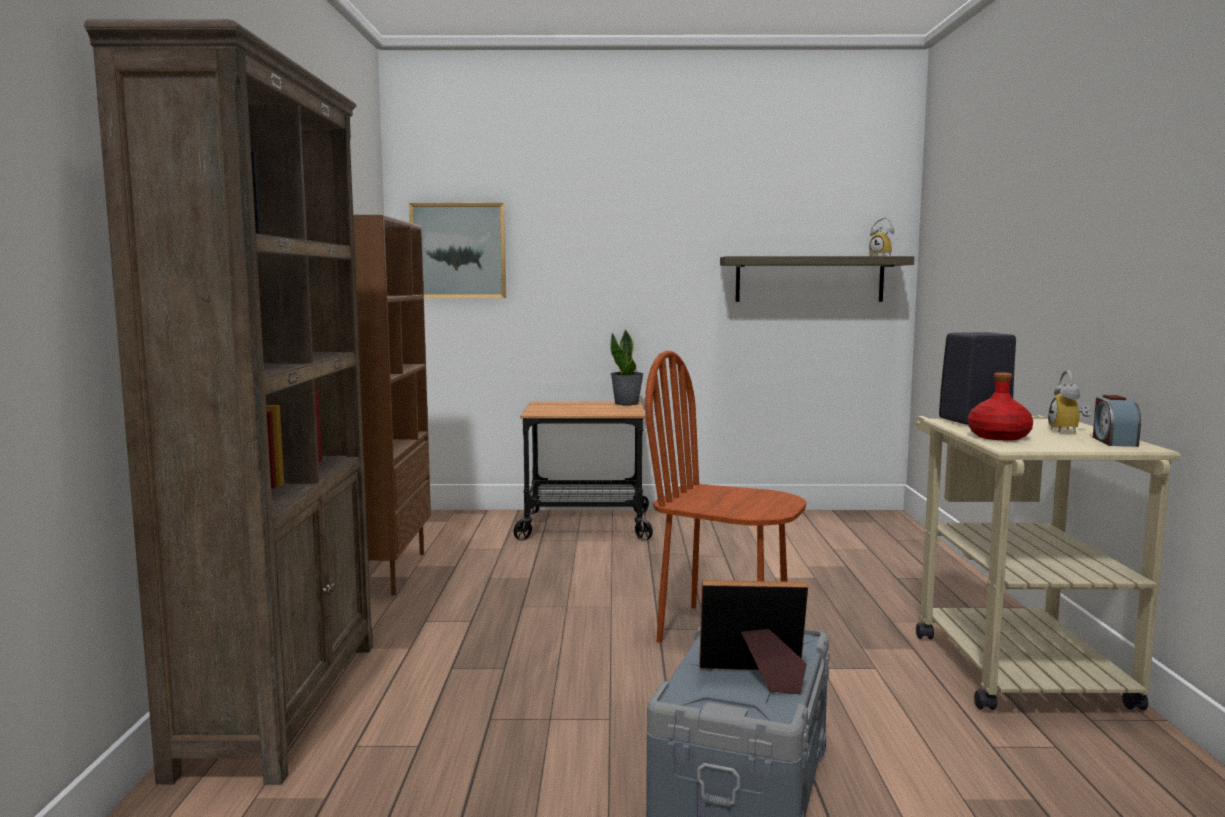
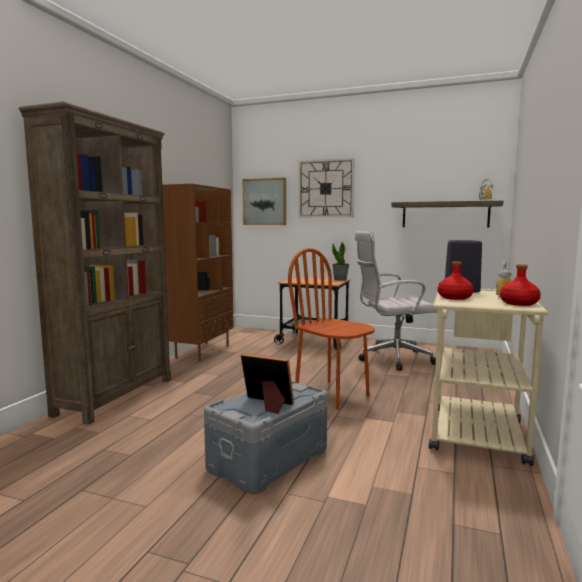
camera: 20 degrees right, 0 degrees up
(588, 227) = (326, 188): none -> wall clock
(756, 548) = (392, 359): none -> white office chair
(1113, 441) = (519, 303): alarm clock -> red bottle

